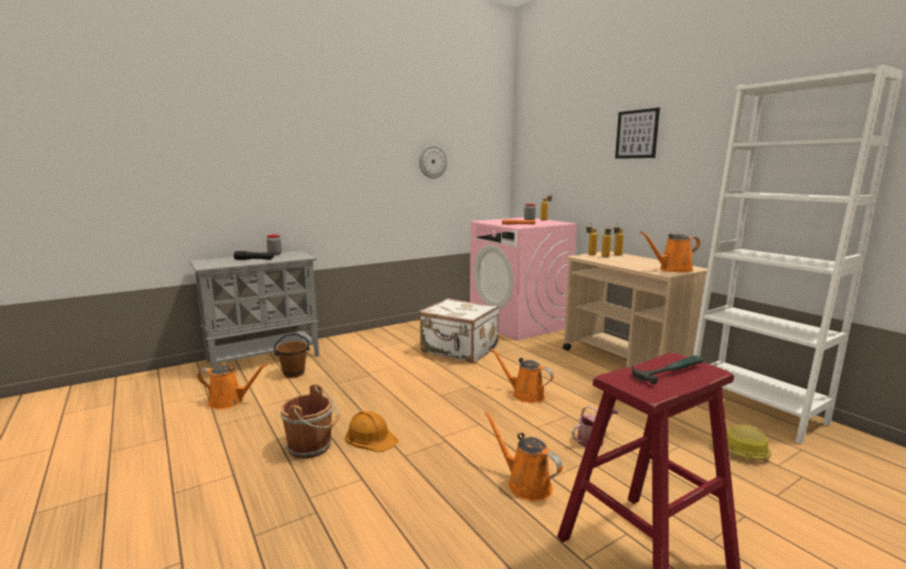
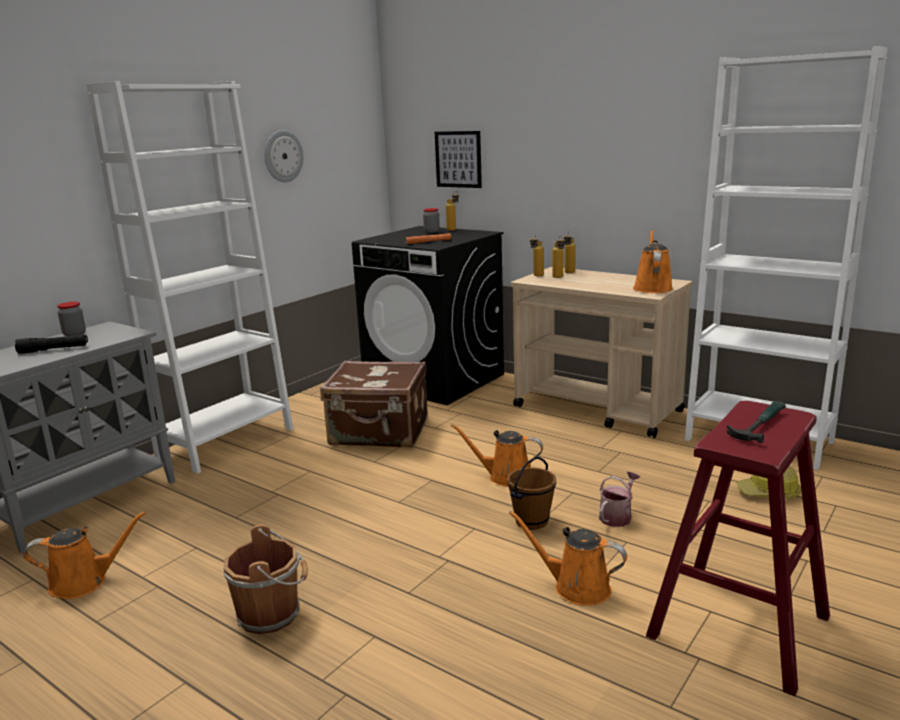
camera: 20 degrees left, 5 degrees up
(294, 373) = (156, 516): brown bucket -> brown bucket (531, 521)
(363, 339) = (226, 442): none -> white bookcase
(371, 437) = (346, 580): orange hard hat -> none
(459, 350) = (379, 433): white suitcase -> brown suitcase
(519, 324) = (435, 380): pink washing machine -> black washing machine
(637, 134) = (578, 110): picture -> picture (458, 159)
(672, 270) = (652, 288): orange watering can -> orange watering can turned 135 degrees clockwise

